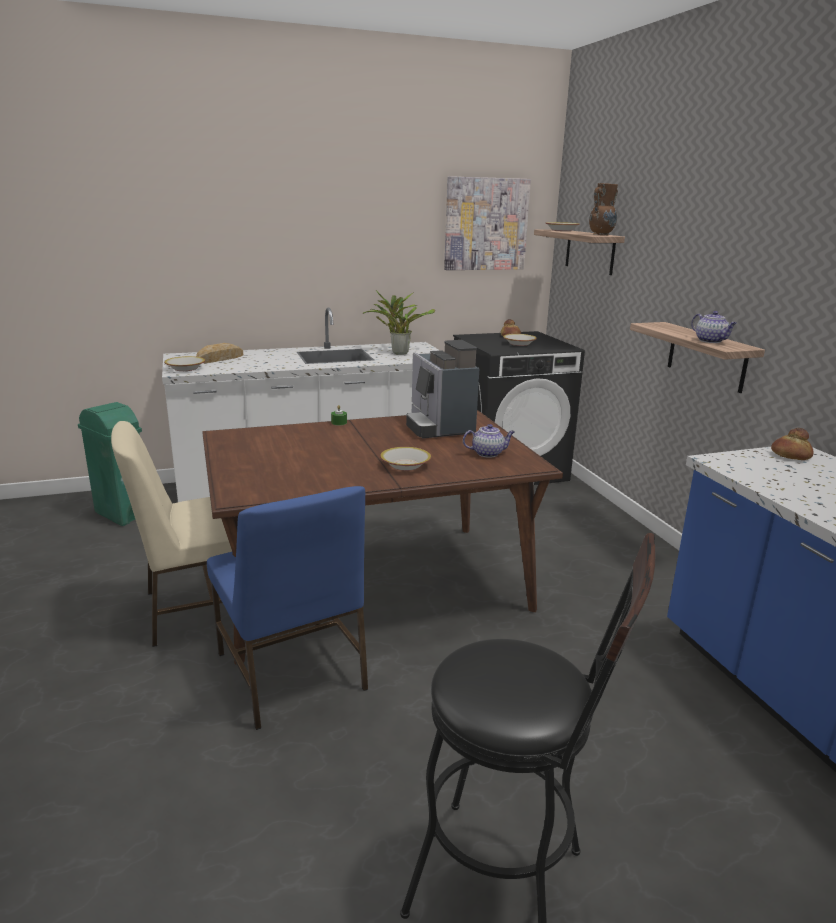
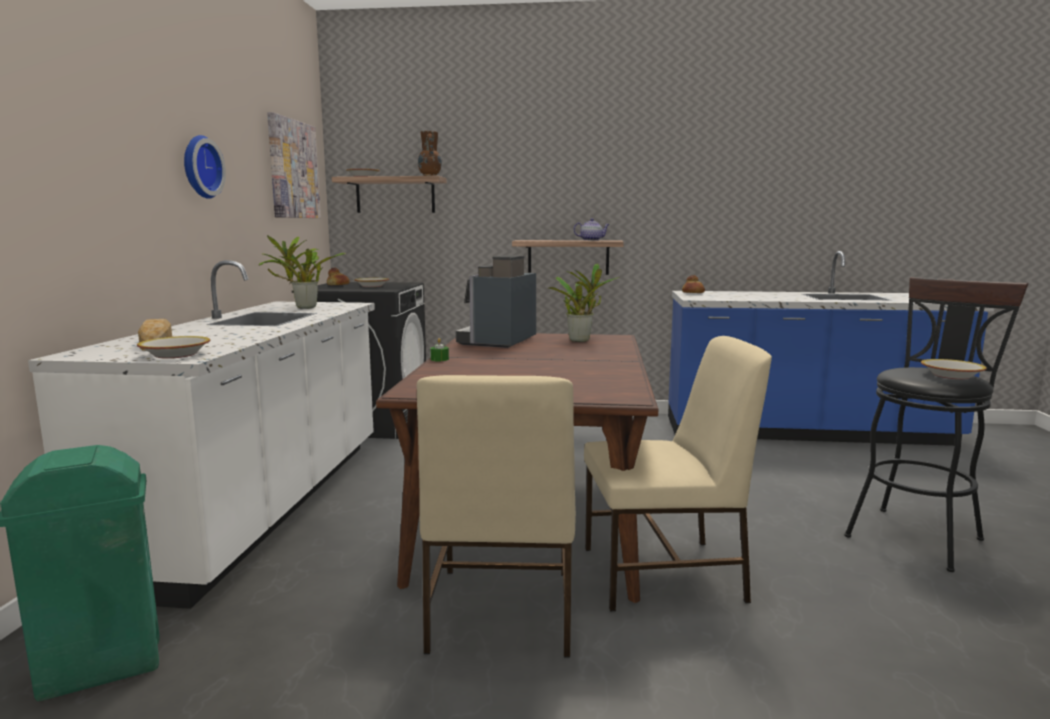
camera: 65 degrees left, 10 degrees down
(290, 673) = (665, 574): blue chair -> beige chair
(340, 234) = (199, 167): none -> wall clock
(405, 465) = (588, 355): bowl -> bowl (951, 375)
(438, 427) = (498, 341): coffee machine -> coffee machine turned 105 degrees clockwise
(488, 453) = (581, 340): teapot -> potted plant

